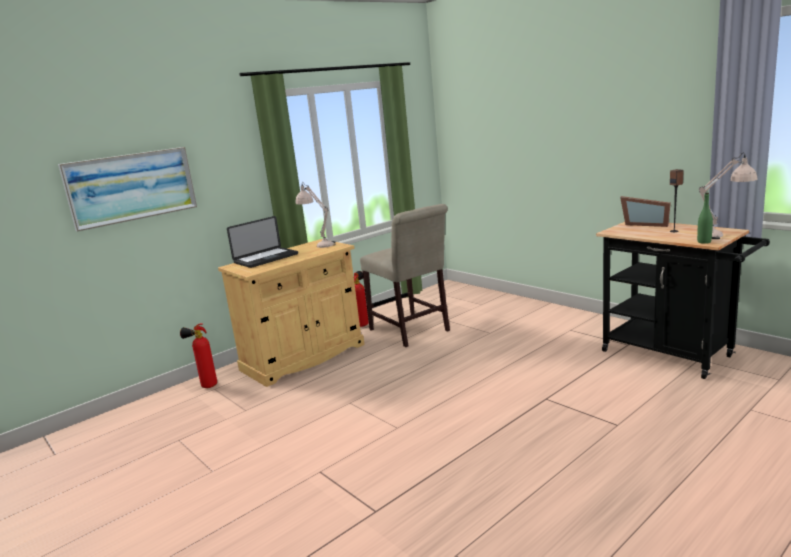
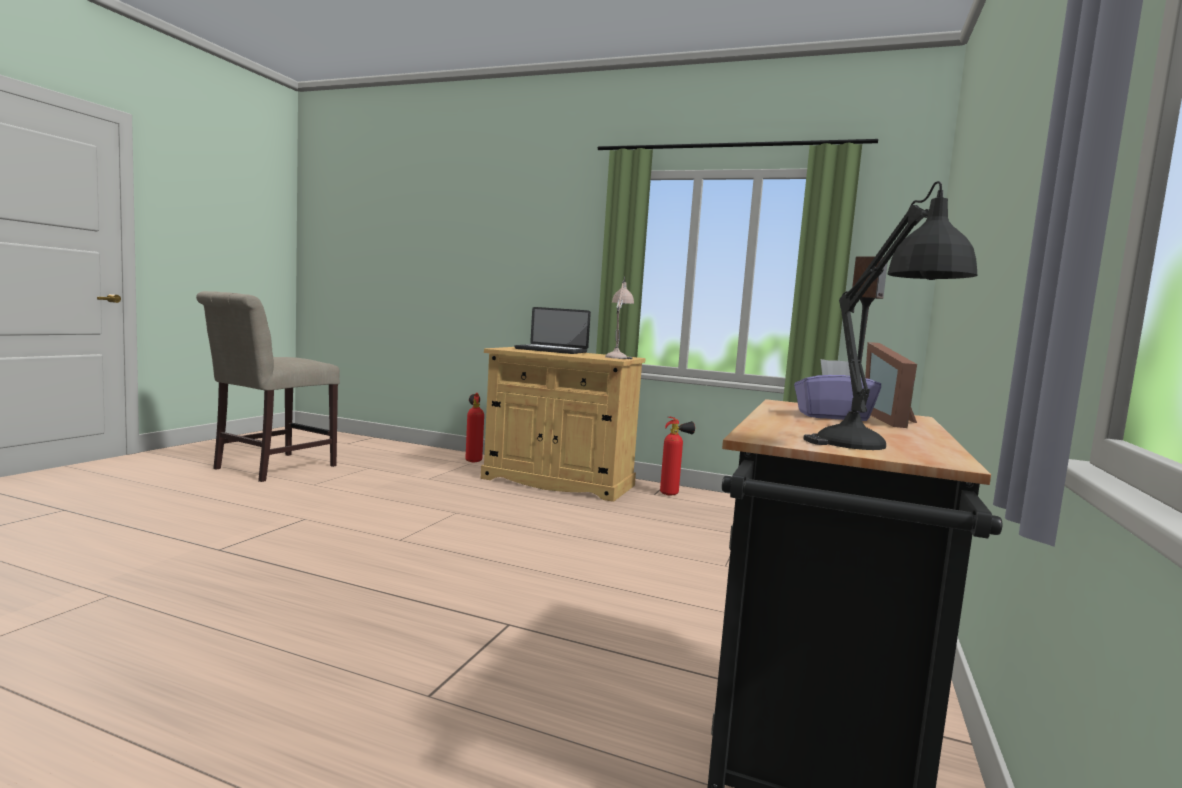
camera: 60 degrees right, 10 degrees down
(131, 187) = (482, 250): picture -> none
(411, 331) = (677, 519): beige chair -> beige chair (269, 468)
(648, 230) = (832, 416): none -> purple tissue box
(704, 242) = (764, 434): green bottle -> none
(724, 235) = (872, 450): beige table lamp -> black table lamp

